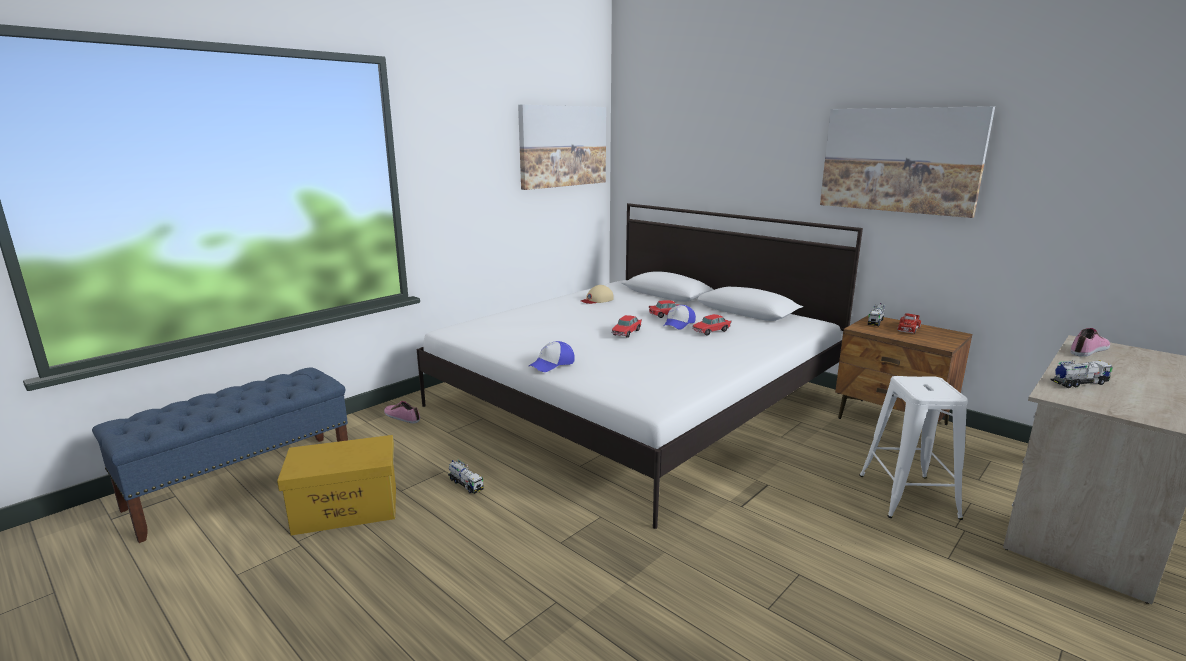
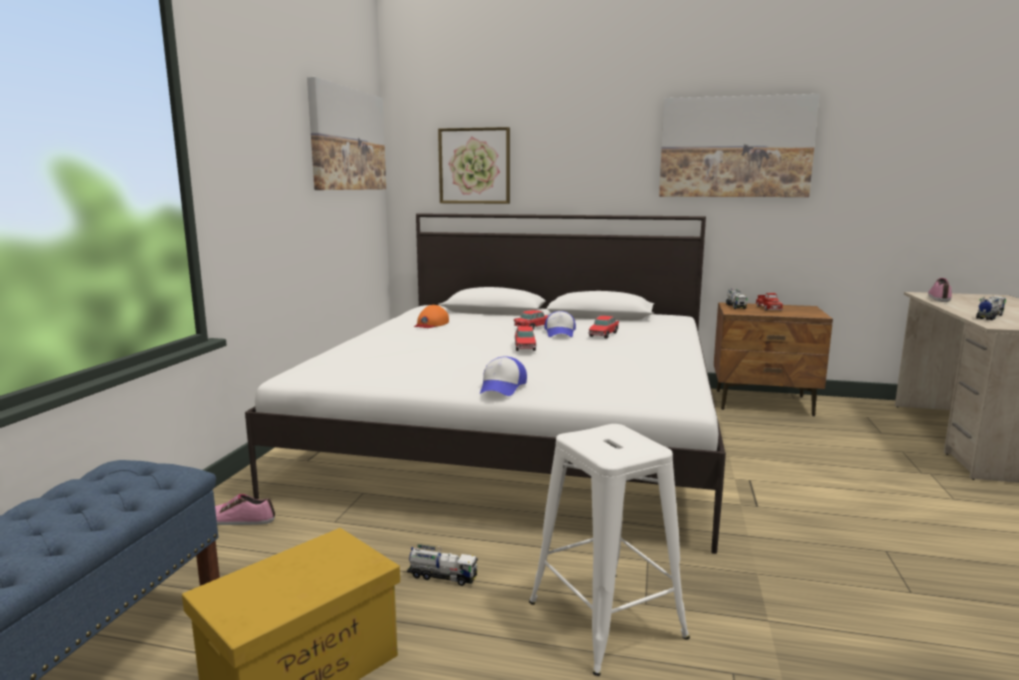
camera: 30 degrees left, 5 degrees down
(597, 300) = (431, 324): beige cap -> orange cap
(672, 166) = (474, 166): none -> picture
(907, 496) = (859, 458): white stool -> white stool (605, 619)

